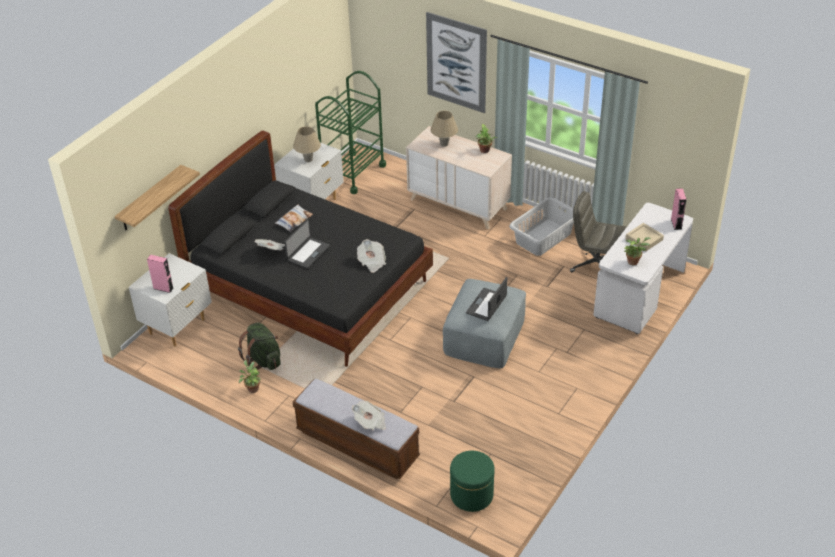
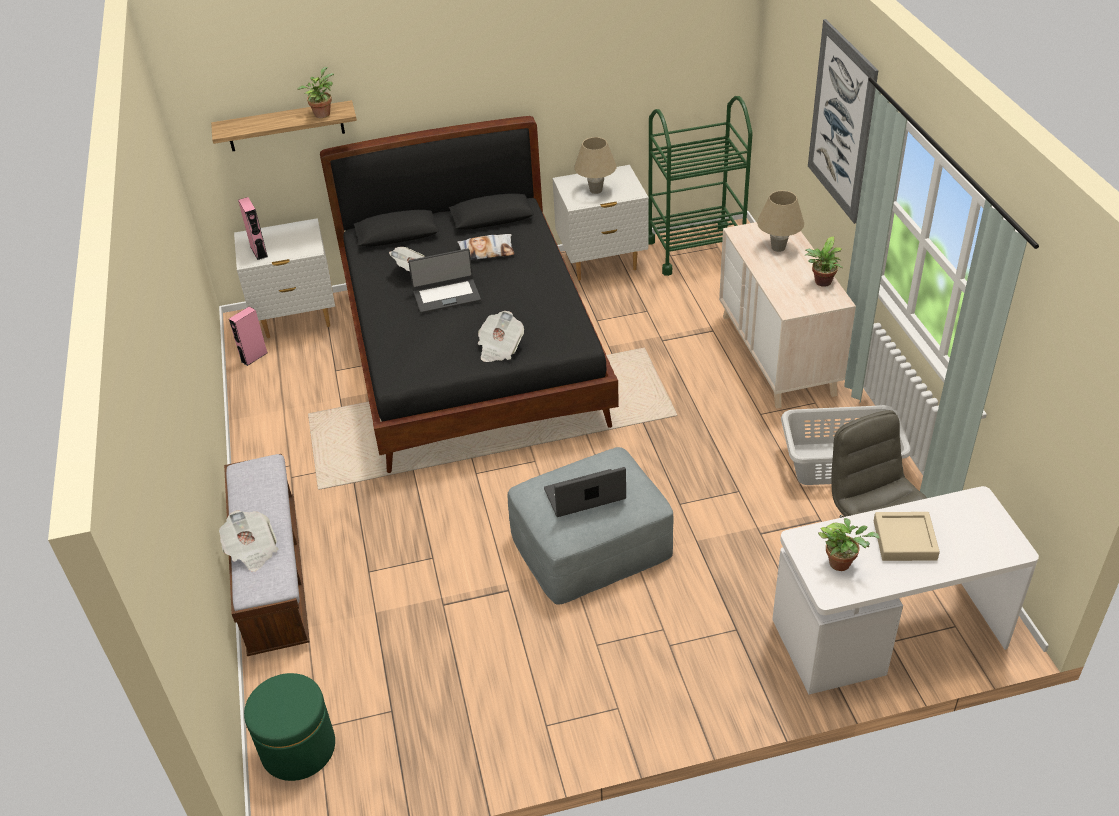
camera: 45 degrees right, 0 degrees up
(252, 388) = (269, 432): potted plant -> potted plant (322, 113)
(263, 360) = (321, 407): green backpack -> none
(676, 224) = (994, 549): pink speaker -> pink speaker (254, 357)

